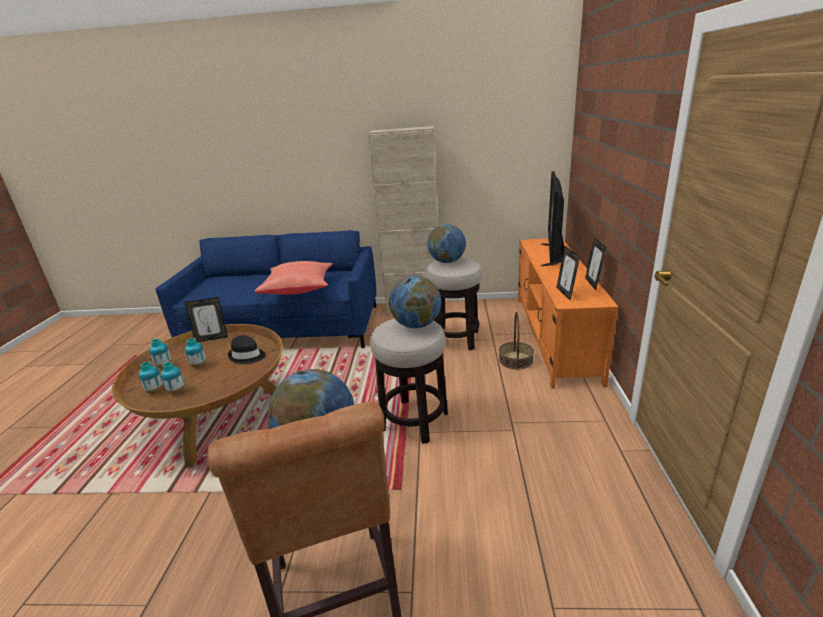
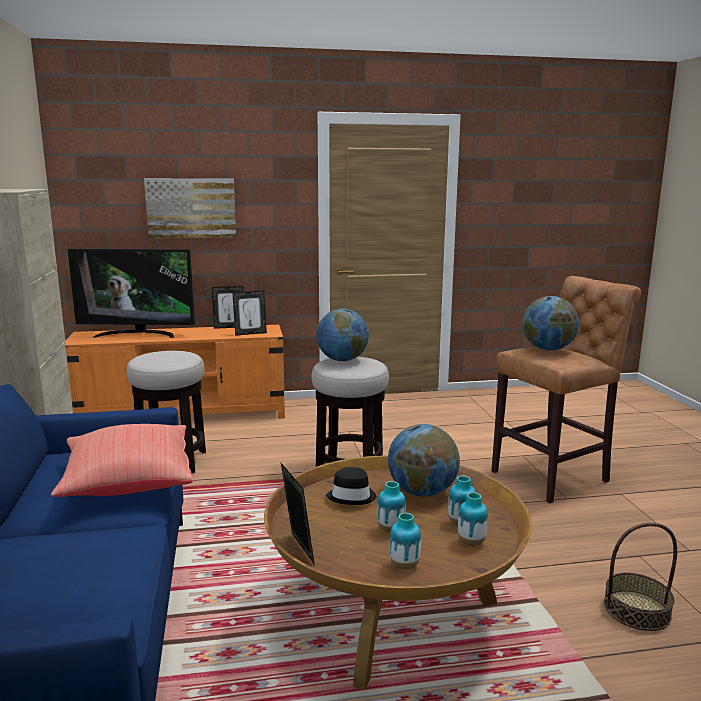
camera: 105 degrees left, 10 degrees down
(447, 261) = (156, 359): globe -> globe (422, 492)
(515, 360) = (231, 431): basket -> basket (636, 610)
(607, 150) = (191, 208): none -> picture

